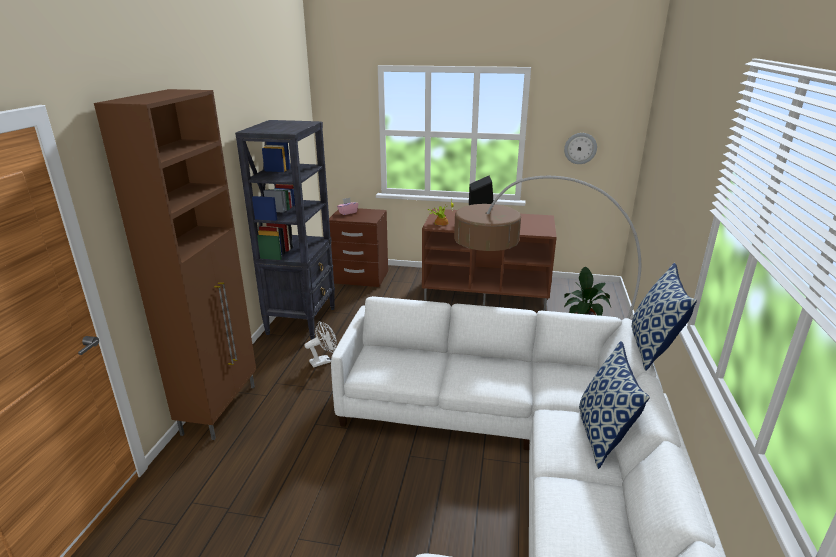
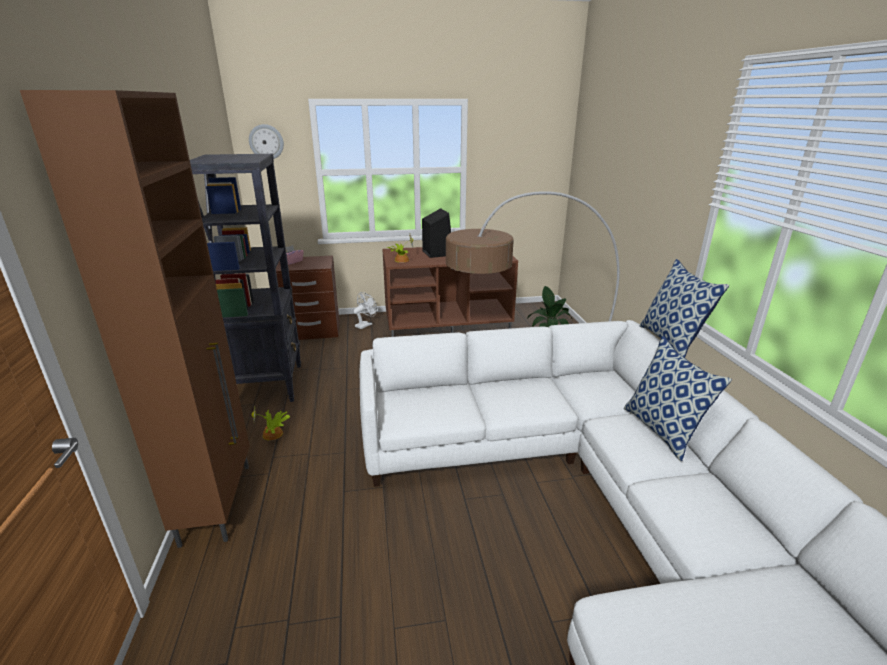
camera: 20 degrees left, 0 degrees up
(285, 364) = (274, 434): none -> potted plant
(323, 361) = (317, 421): white fan -> white fan (365, 324)
(580, 148) = (517, 177): wall clock -> wall clock (266, 142)

